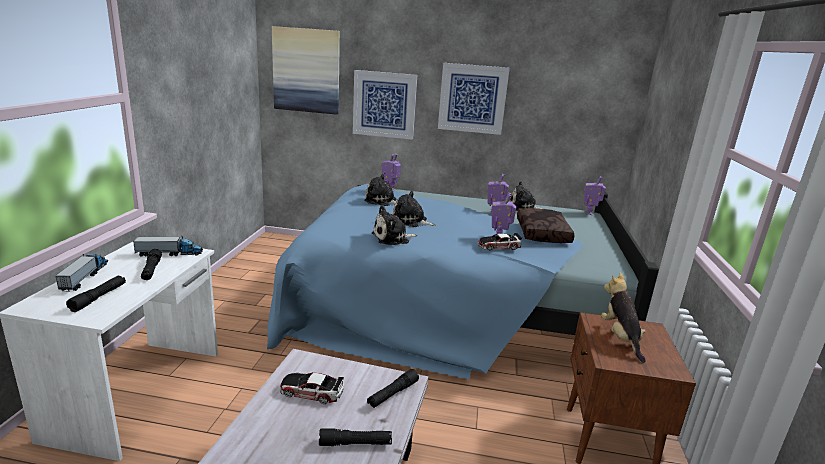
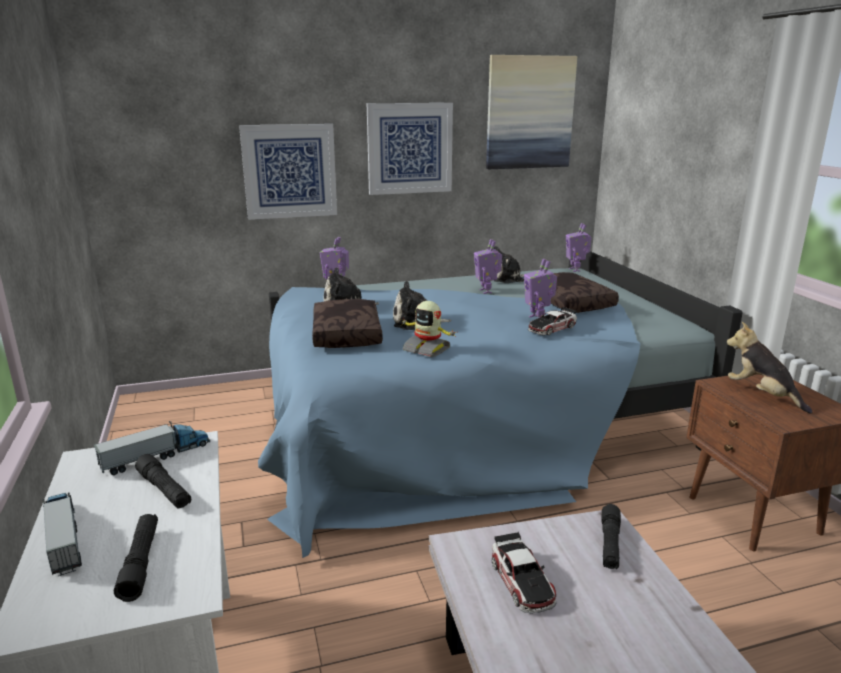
camera: 25 degrees left, 0 degrees up
(306, 70) = (160, 134): picture -> picture (529, 113)
(311, 392) = (522, 581): toy car -> toy car turned 90 degrees counterclockwise
(355, 443) = (647, 621): black flashlight -> none
(358, 218) = (348, 335): none -> brown pillow
(392, 238) = (427, 349): plush toy -> toy robot

